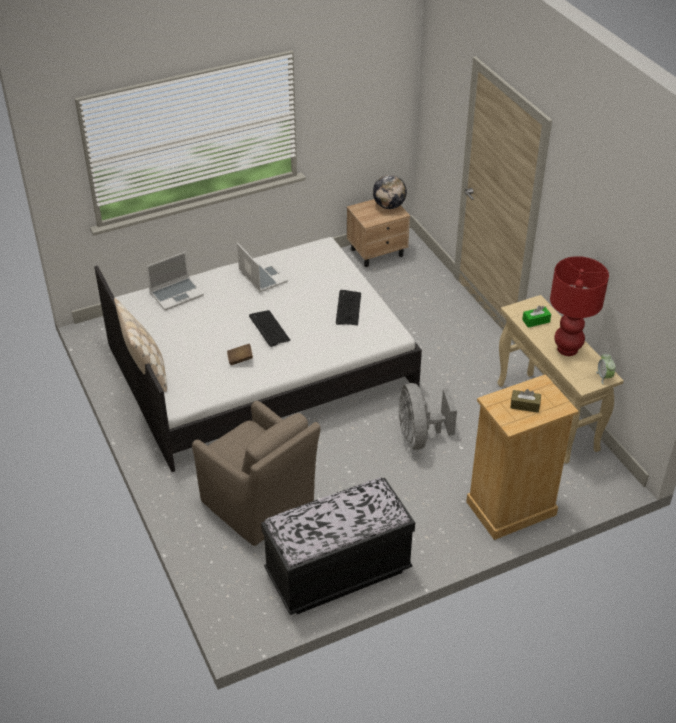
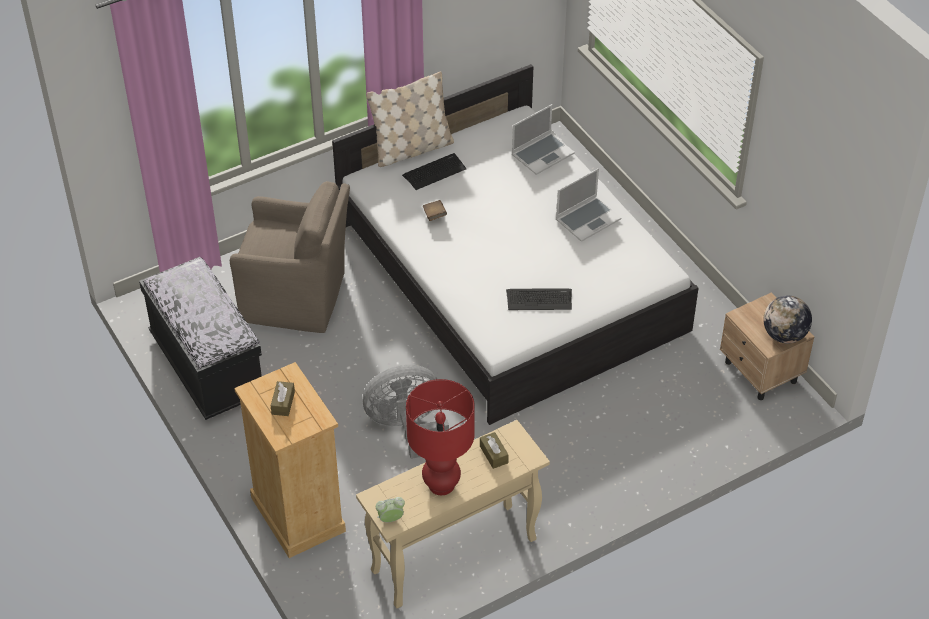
camera: 85 degrees right, 5 degrees up
(177, 294) = (542, 154): laptop -> laptop turned 90 degrees counterclockwise
(259, 505) = (297, 298): brown armchair -> brown armchair turned 120 degrees counterclockwise
(269, 329) = (491, 234): keyboard -> keyboard (434, 172)
(536, 321) = (493, 454): green tissue box -> brown tissue box

